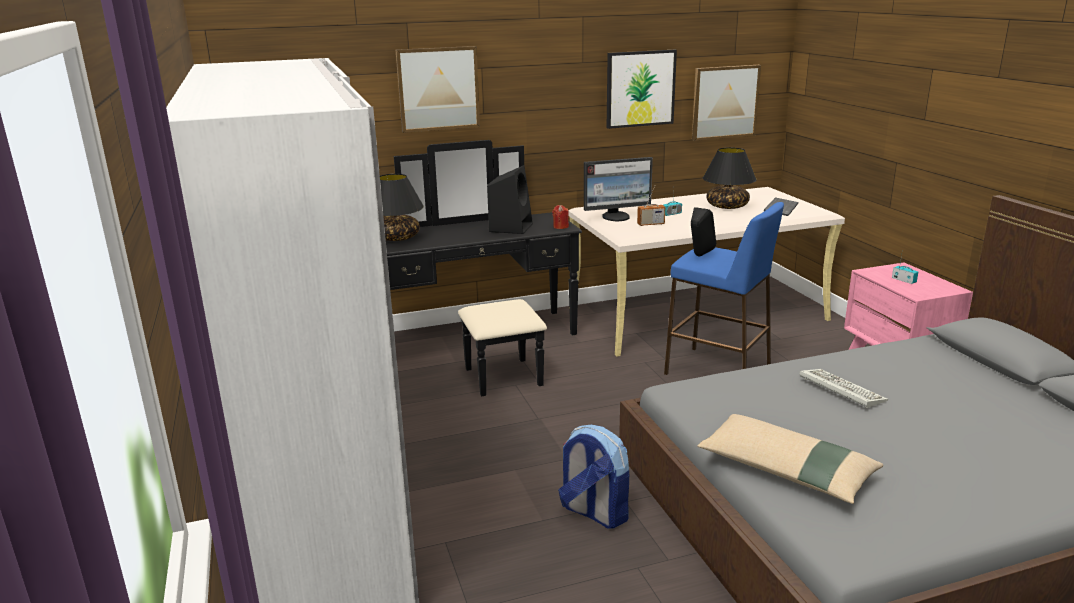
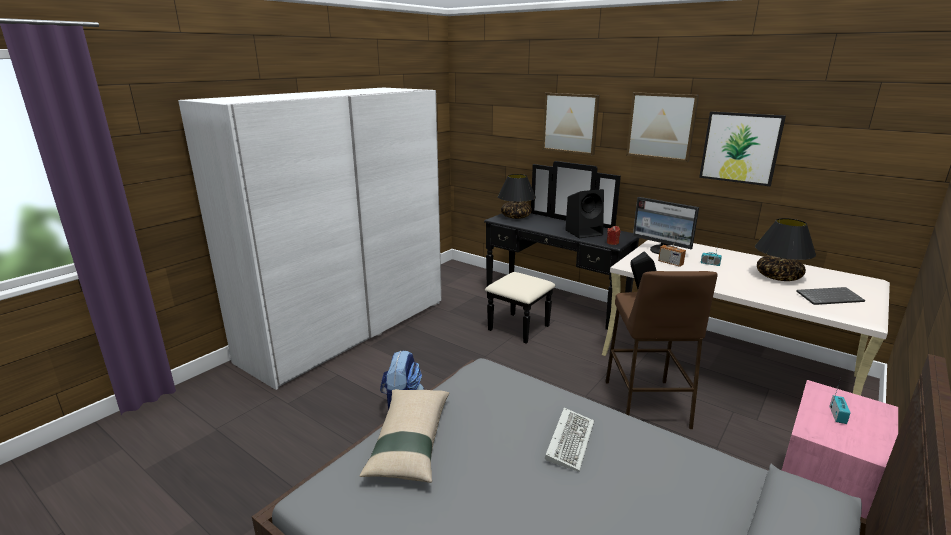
camera: 55 degrees right, 0 degrees up
(718, 371) = (646, 404): blue stool -> brown stool
(724, 102) = (843, 177): picture -> picture (661, 126)

